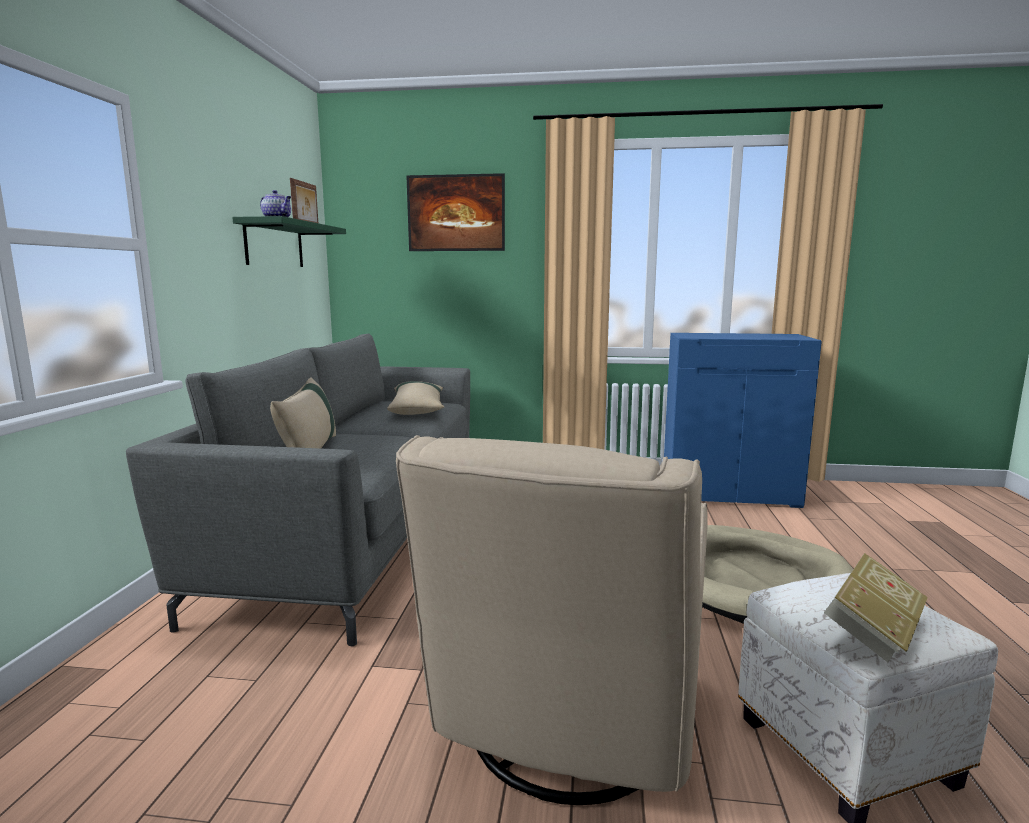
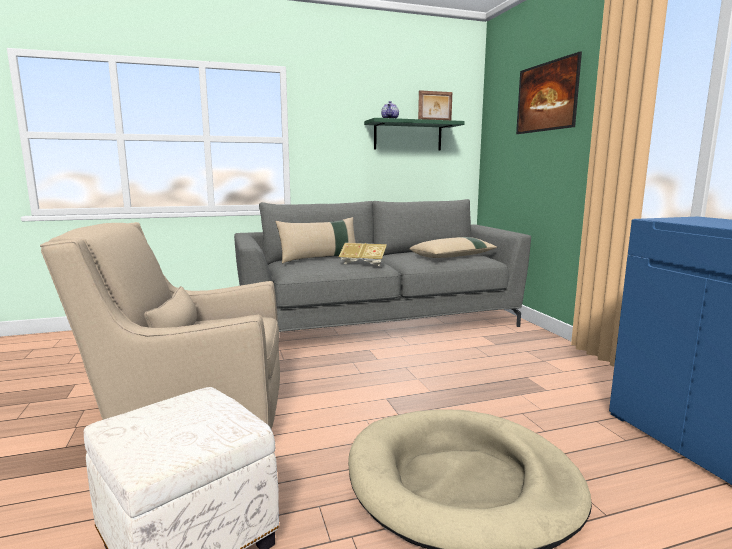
camera: 65 degrees right, 0 degrees up
(873, 630) = (140, 423): book -> book (363, 263)

